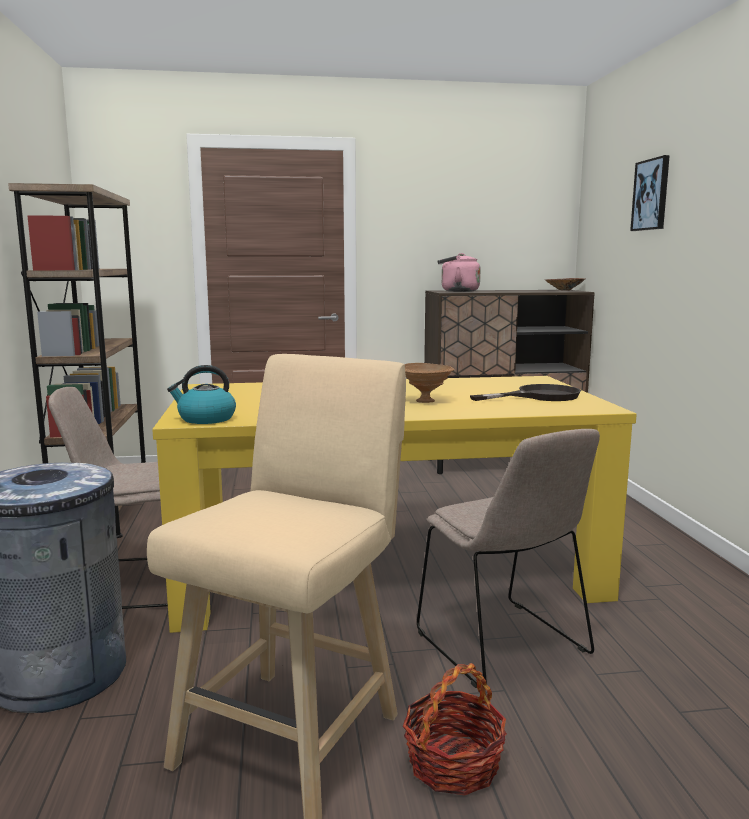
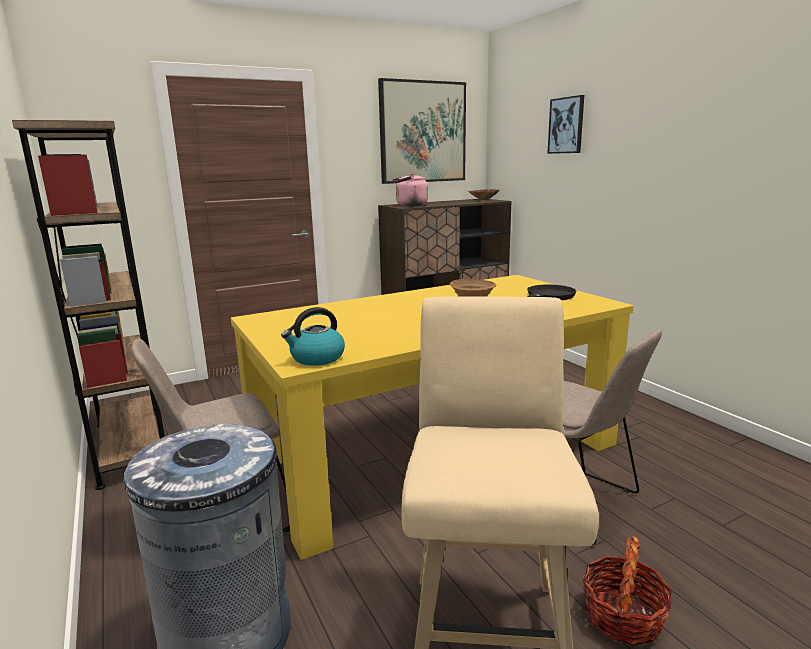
camera: 20 degrees left, 5 degrees up
(489, 207) = (423, 132): none -> picture

